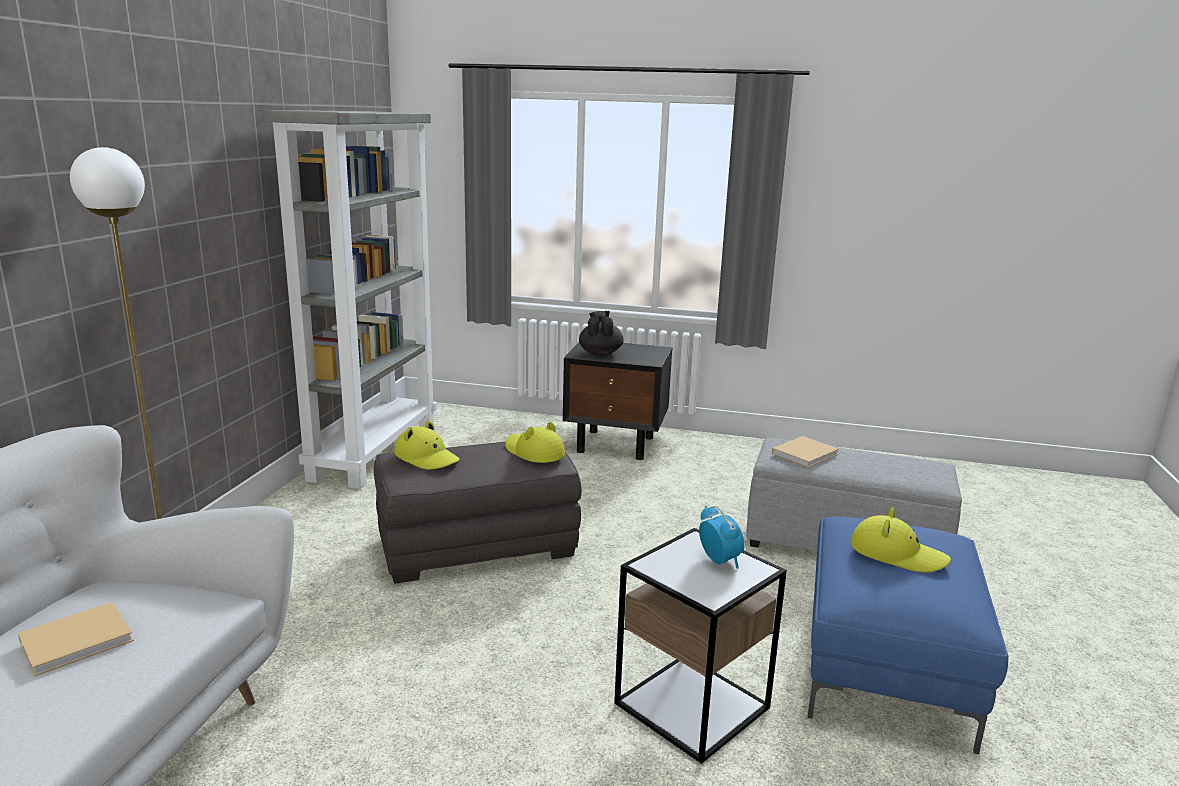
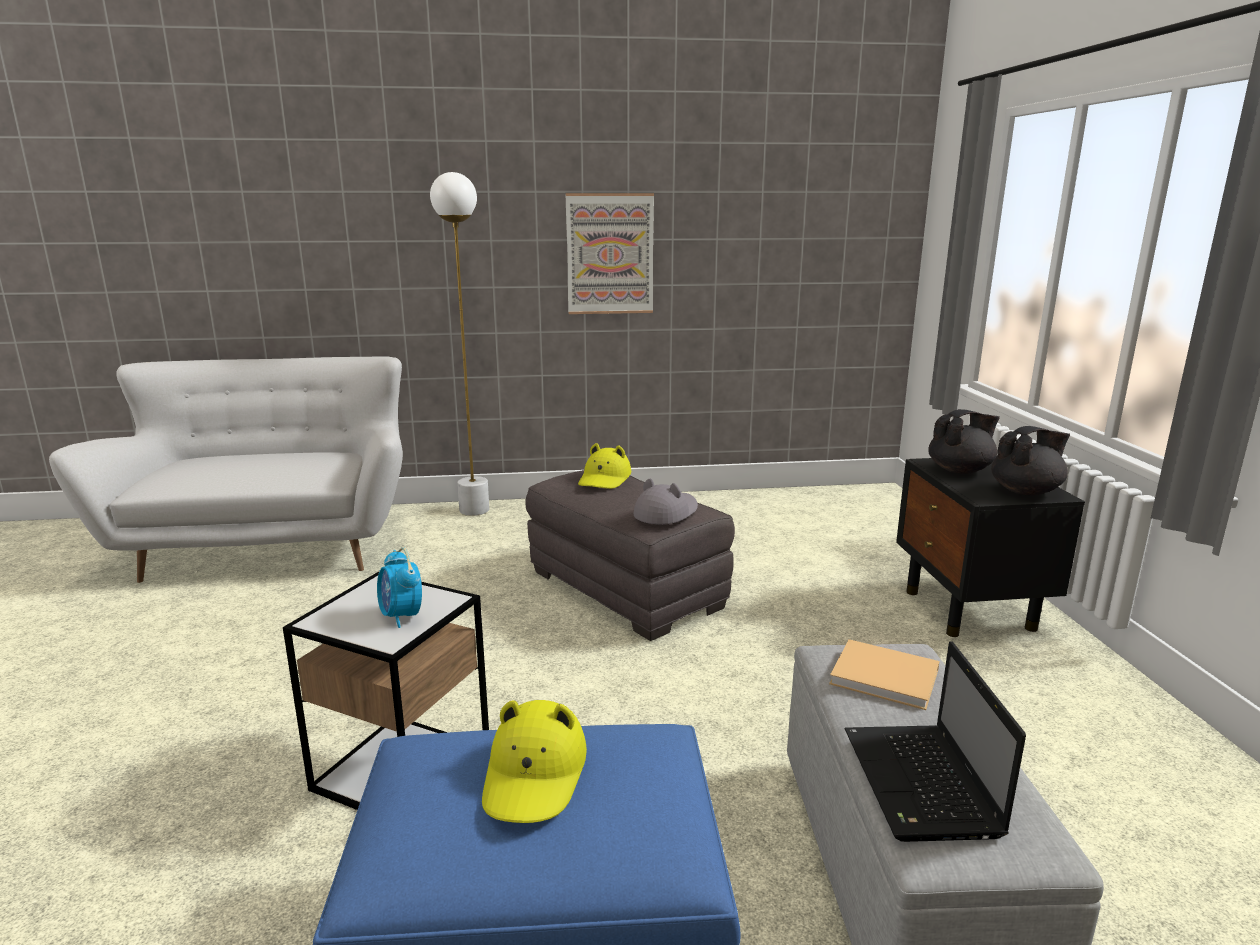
camera: 70 degrees right, 0 degrees up
(80, 640) = (283, 465): beige book -> none
(223, 233) = (610, 254): none -> picture
(374, 450) = (760, 502): grey bookcase -> none
(534, 452) = (666, 513): yellow hat -> grey hat
(648, 352) = (1026, 491): none -> black teapot
(719, 560) = (401, 616): alarm clock -> alarm clock turned 105 degrees clockwise
(899, 472) = (922, 785): none -> laptop

